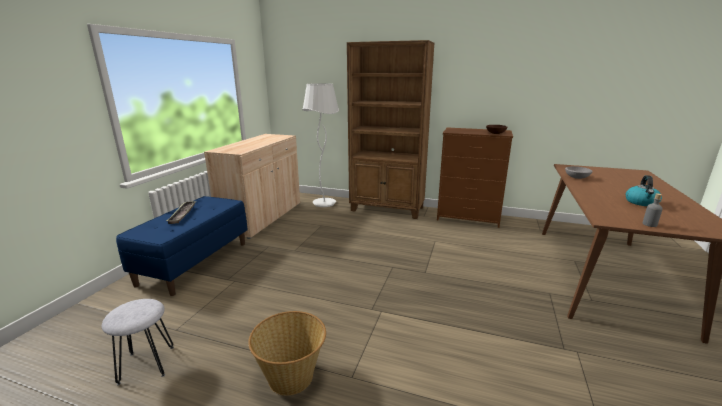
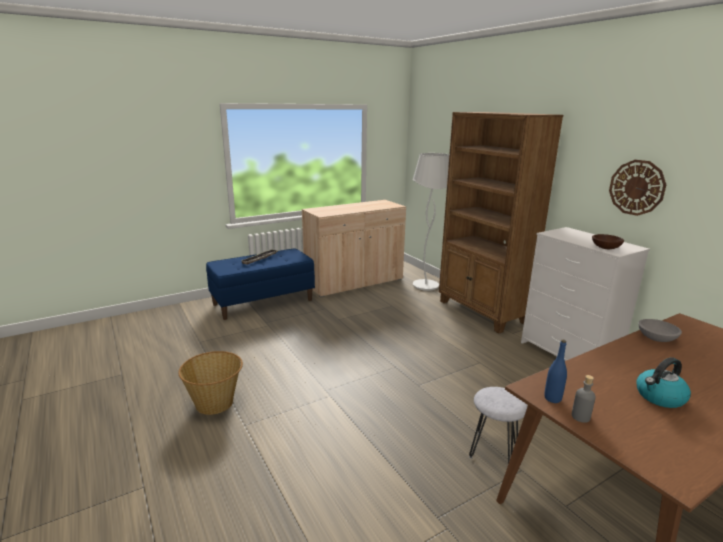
camera: 40 degrees right, 0 degrees up
(147, 364) = (165, 354): grey stool -> grey stool (493, 450)
(468, 217) = (569, 355): brown dresser -> white dresser
(496, 90) = (636, 187): none -> wall clock
(622, 221) = (552, 398): none -> blue bottle

